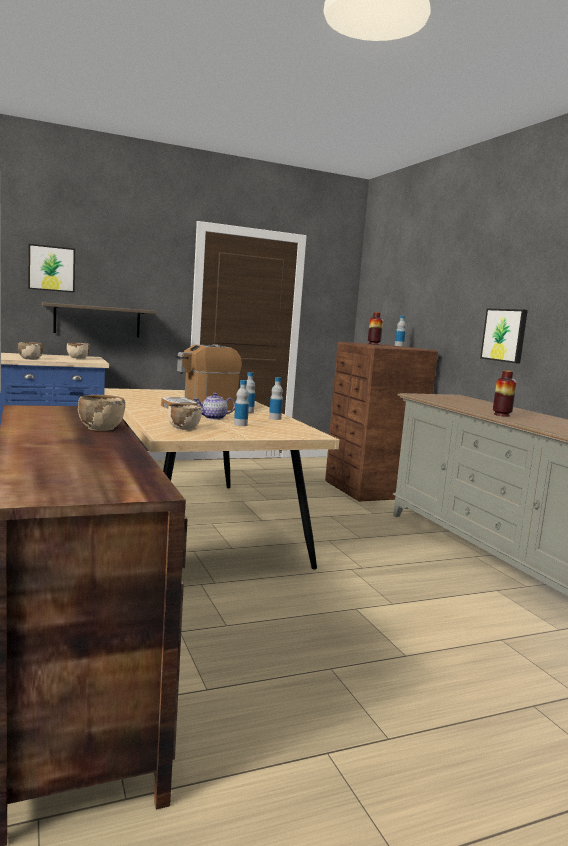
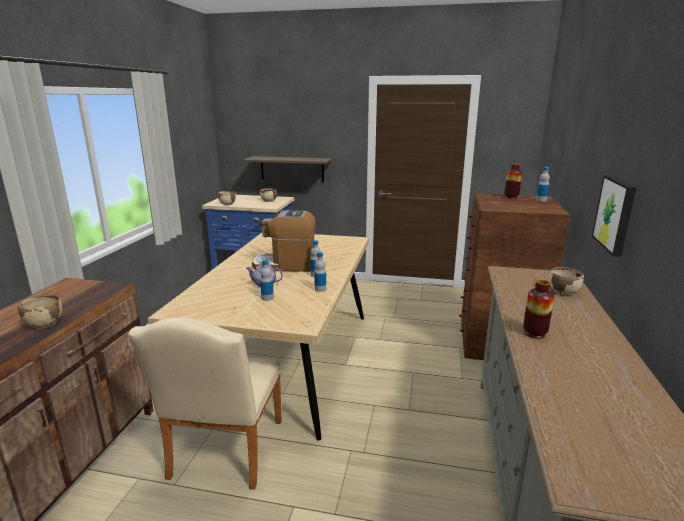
camera: 35 degrees right, 10 degrees up
(51, 268) = (257, 130): picture -> none
(183, 428) = (209, 299): beige bowl -> beige bowl (563, 291)
(242, 596) = (224, 454): none -> beige chair

